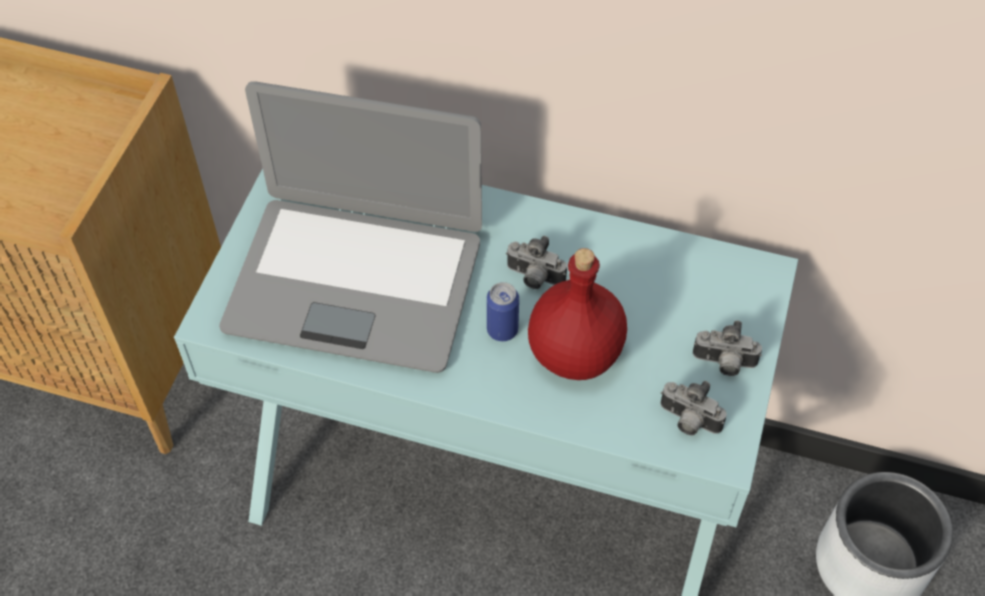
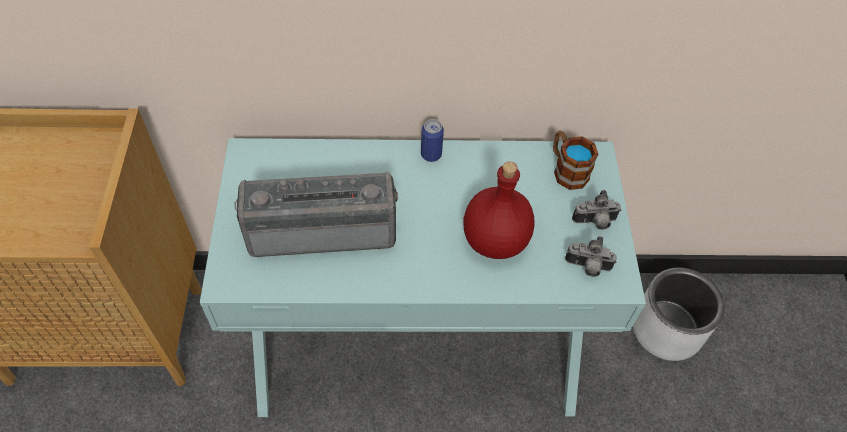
camera: 20 degrees left, 0 degrees up
(355, 282) = (322, 228): laptop -> radio
(502, 330) = (439, 236): can -> can (431, 155)
(533, 278) = (447, 195): camera -> none
(714, 283) = (566, 170): none -> mug

